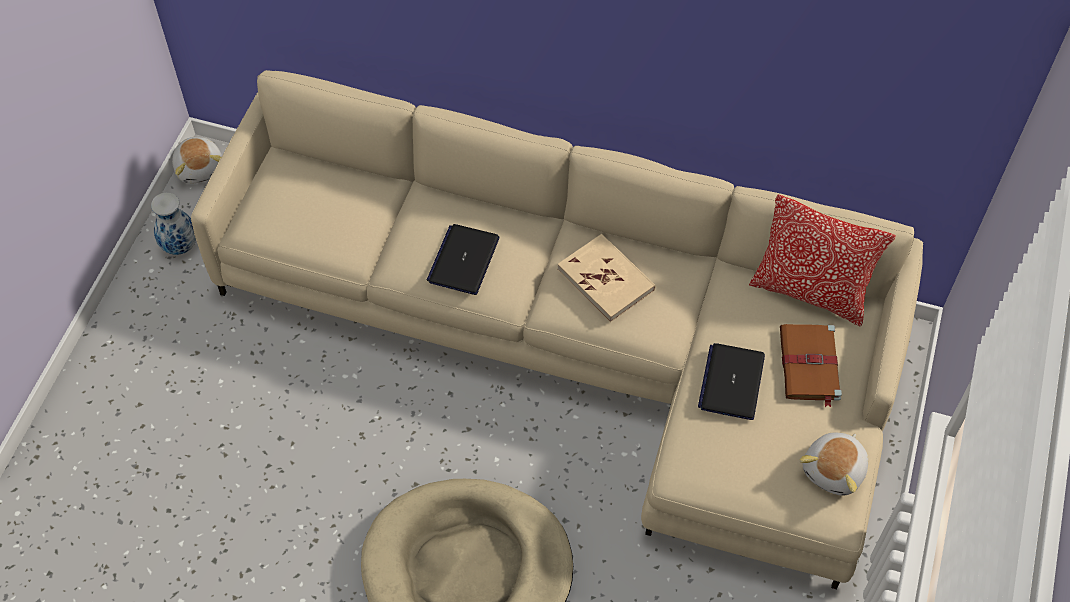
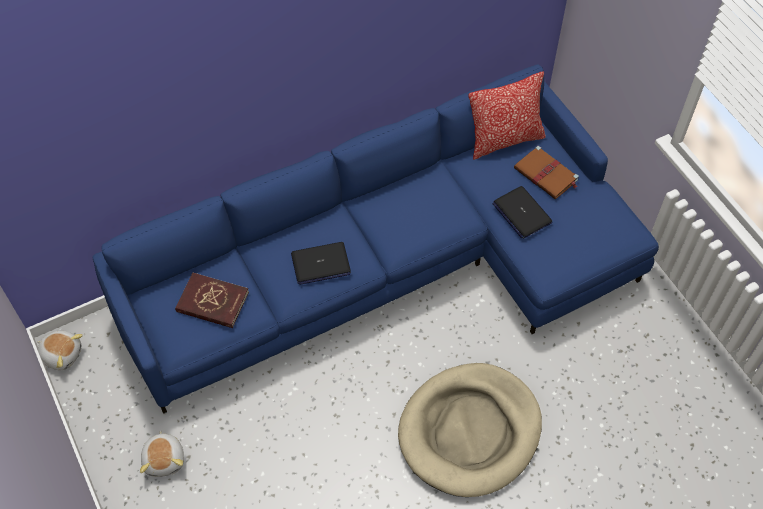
camera: 45 degrees left, 0 degrees up
(179, 246) = (104, 408): vase -> none
(326, 212) = (212, 302): none -> red book
(463, 260) = (320, 264): laptop -> laptop turned 75 degrees counterclockwise
(582, 341) = (393, 267): beige sofa -> blue sofa
(606, 279) = (405, 213): beige book -> none
(835, 470) = (611, 215): plush toy -> plush toy (165, 459)

